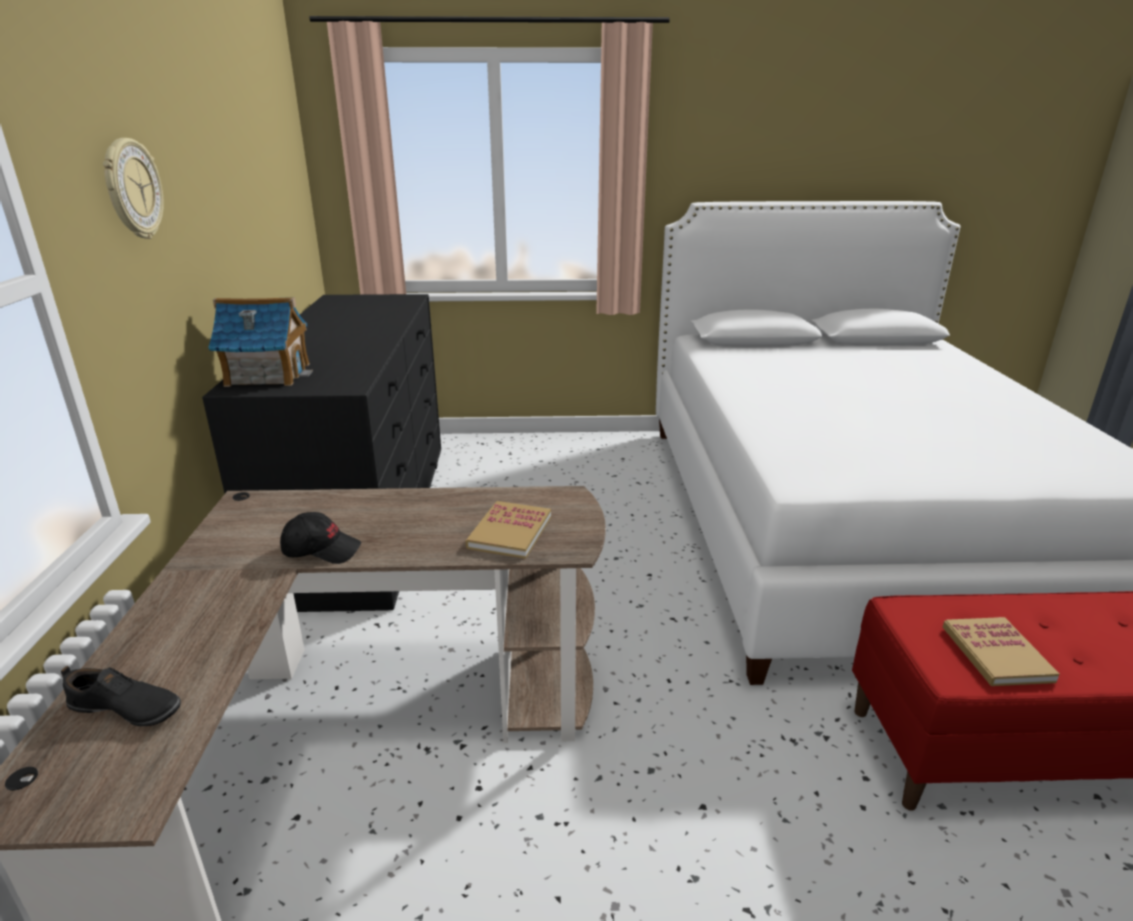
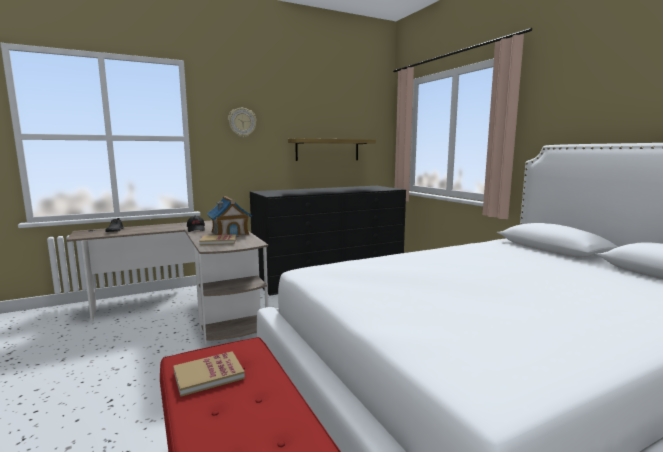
camera: 65 degrees right, 15 degrees down
(258, 232) = (327, 150): none -> shelf
(267, 374) = (275, 191): toy house -> toy house (230, 233)

